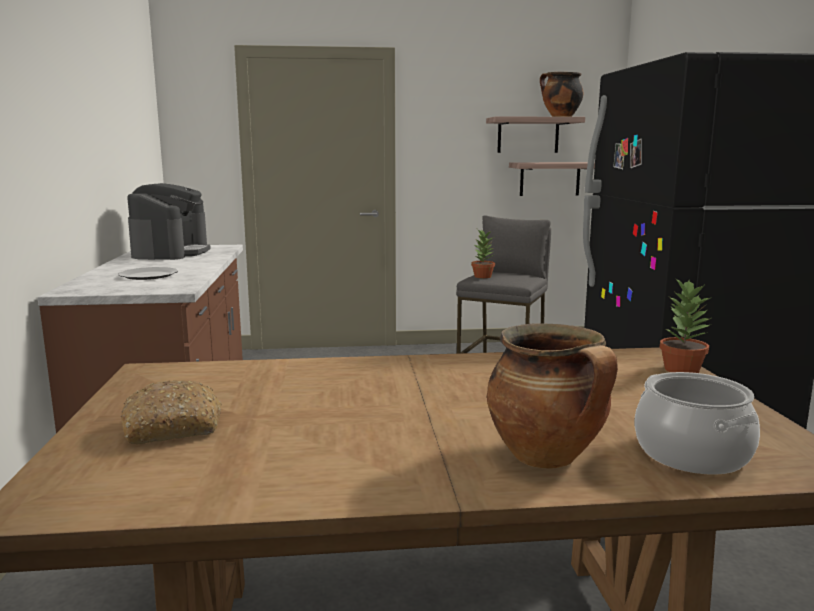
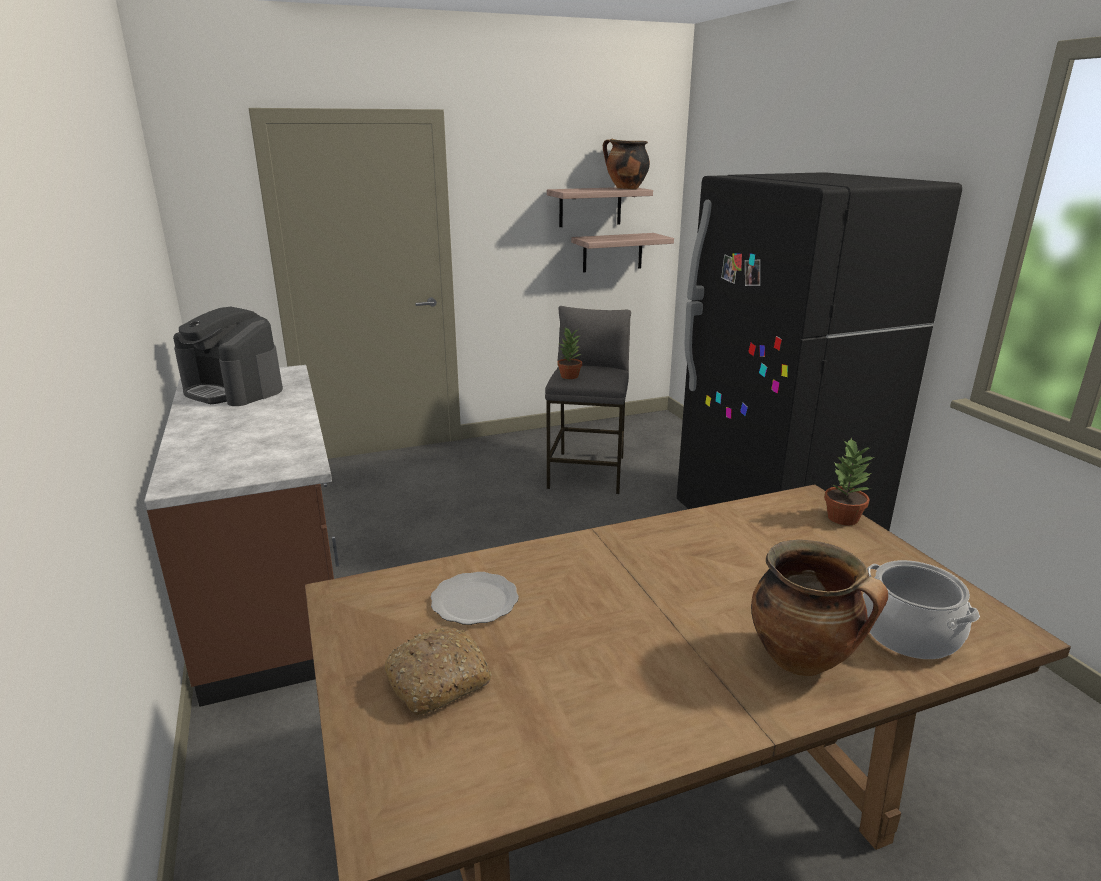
camera: 15 degrees left, 10 degrees up
(148, 276) = (246, 443): plate -> plate (474, 602)
(171, 252) = (233, 390): coffee machine -> coffee machine turned 135 degrees clockwise

